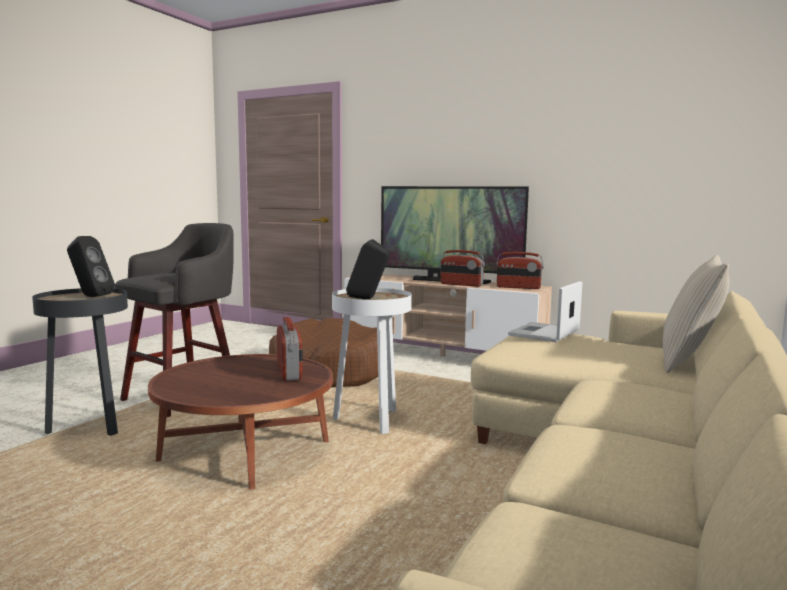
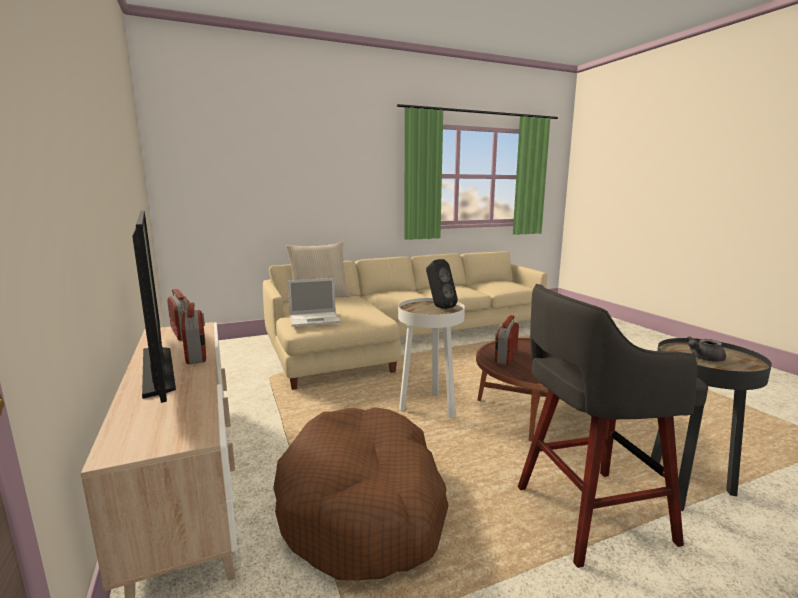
camera: 140 degrees left, 5 degrees up
(90, 296) = (703, 358): black speaker -> grey teapot

